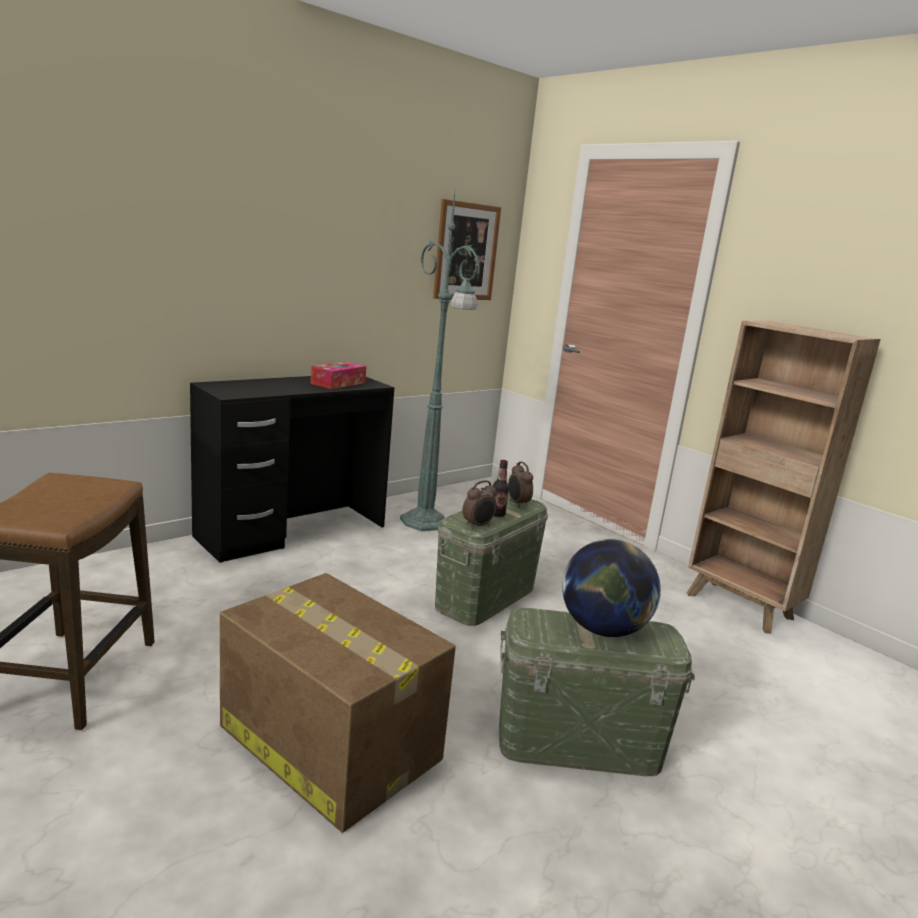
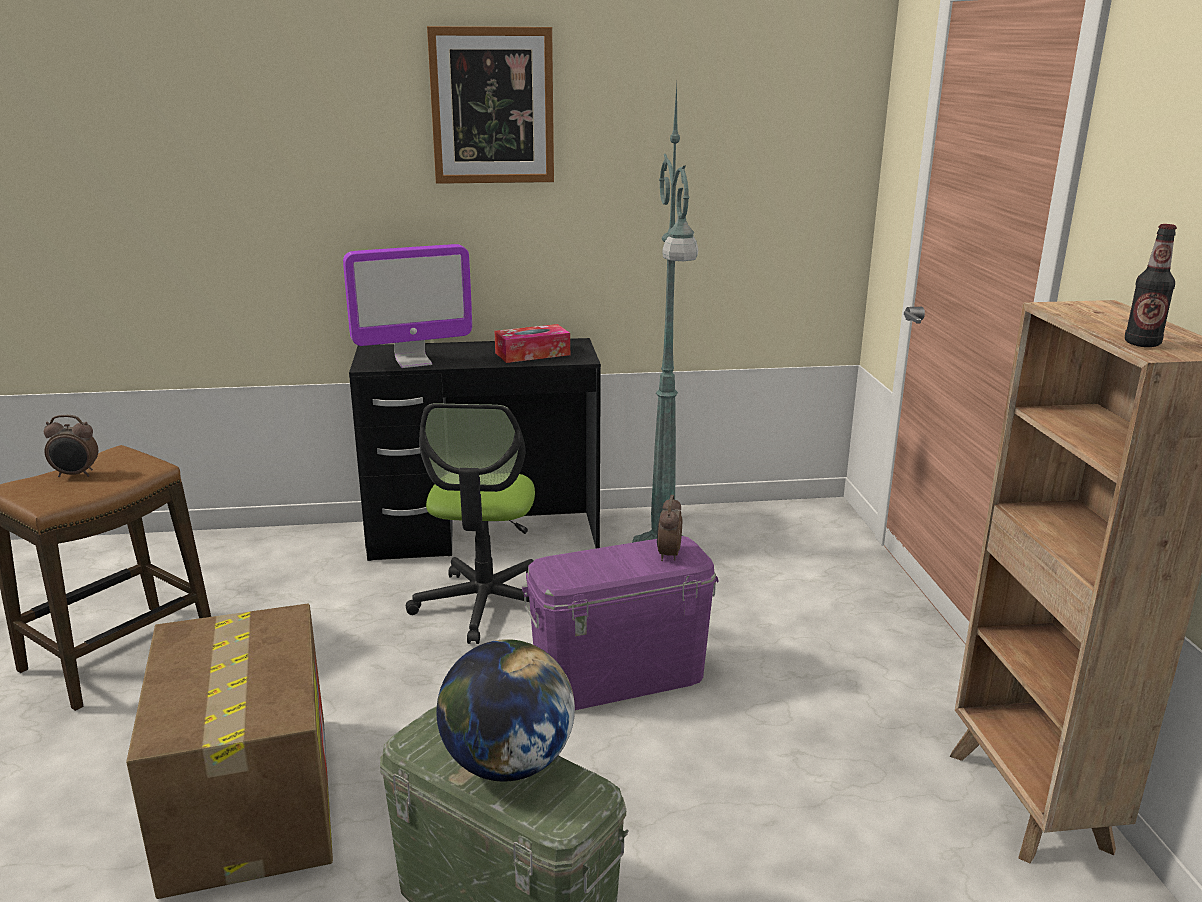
camera: 35 degrees right, 5 degrees up
(260, 391) = (413, 362): none -> monitor
(347, 574) = (485, 604): none -> office chair
(466, 252) = (773, 160): picture -> picture (492, 106)
(478, 526) = (563, 578): alarm clock -> alarm clock (76, 475)
(485, 597) = (619, 676): green storage box -> purple storage box
(497, 514) = (614, 566): bottle -> bottle (1142, 344)

